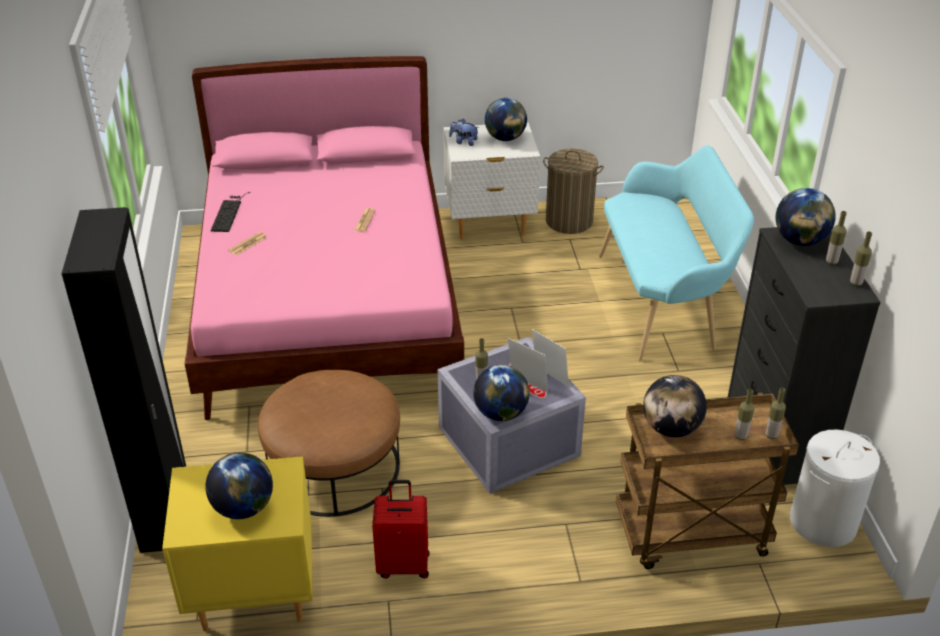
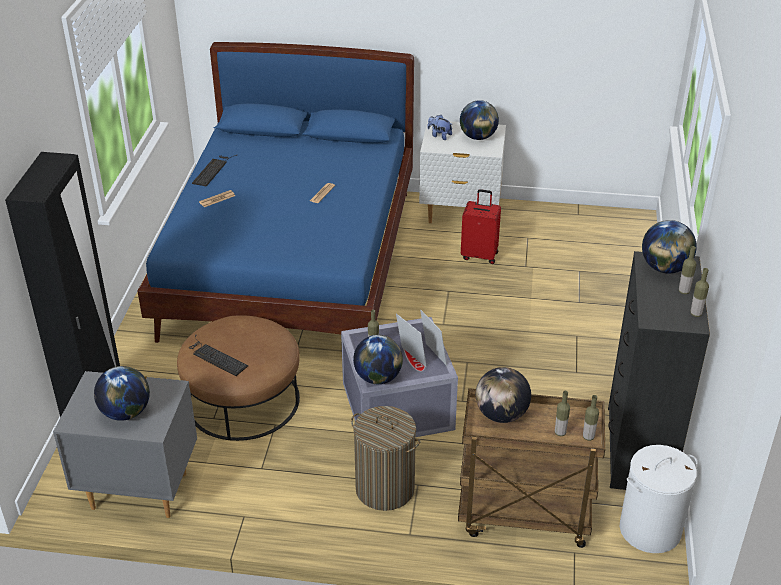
camera: 15 degrees right, 0 degrees up
(253, 596) = (139, 490): yellow nightstand -> grey nightstand
(308, 423) = (215, 357): none -> keyboard
(329, 304) = (292, 262): pink bed -> blue bed
(403, 564) = (268, 490): red suitcase -> red suitcase (480, 255)
(569, 221) = (534, 221): laundry basket -> laundry basket (385, 489)
(663, 302) = (589, 309): turquoise bench -> none

